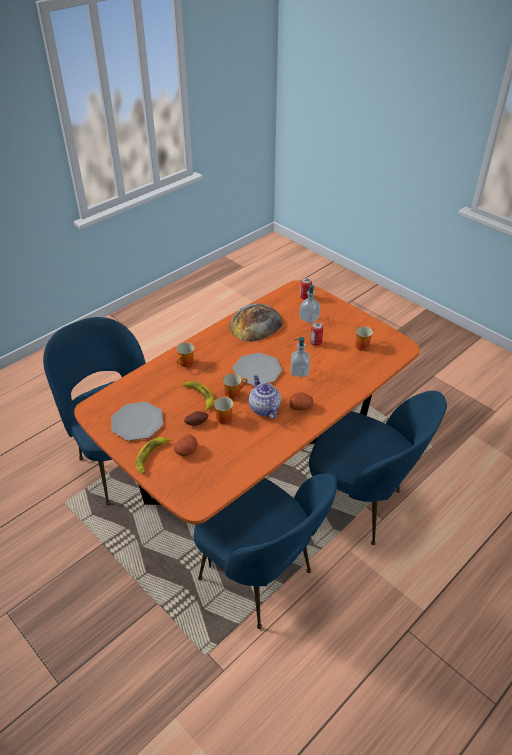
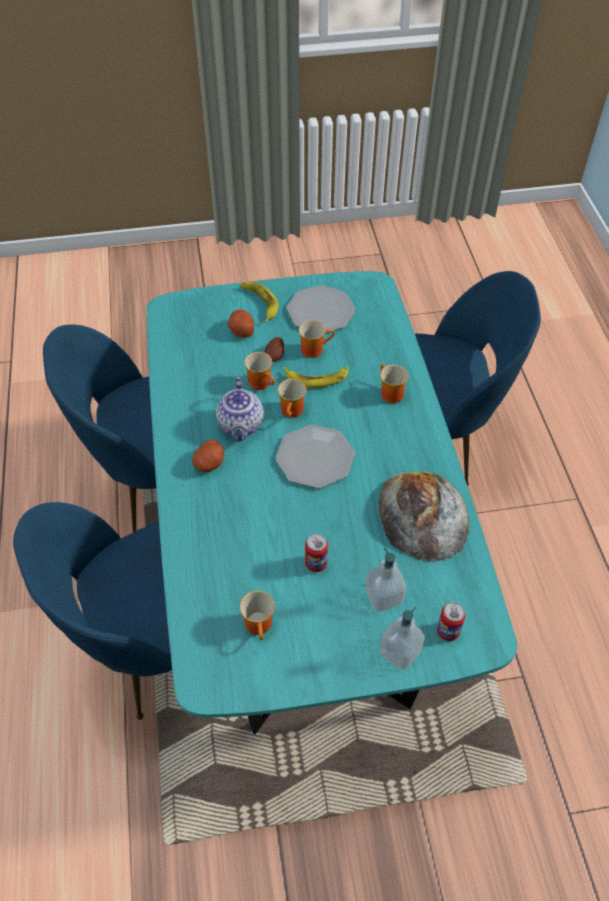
camera: 125 degrees right, 10 degrees up
(175, 409) = (314, 348): none -> mug
(255, 472) = (305, 570): orange dining table -> turquoise dining table
(264, 408) = (241, 426): teapot -> teapot turned 75 degrees clockwise
(299, 372) = (272, 502): soap dispenser -> soap dispenser (400, 651)

